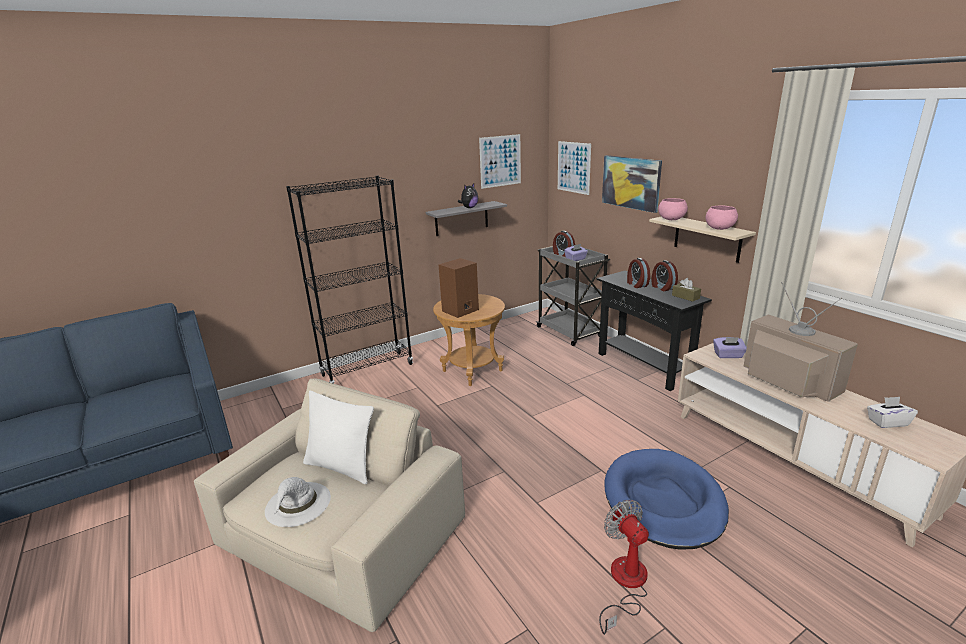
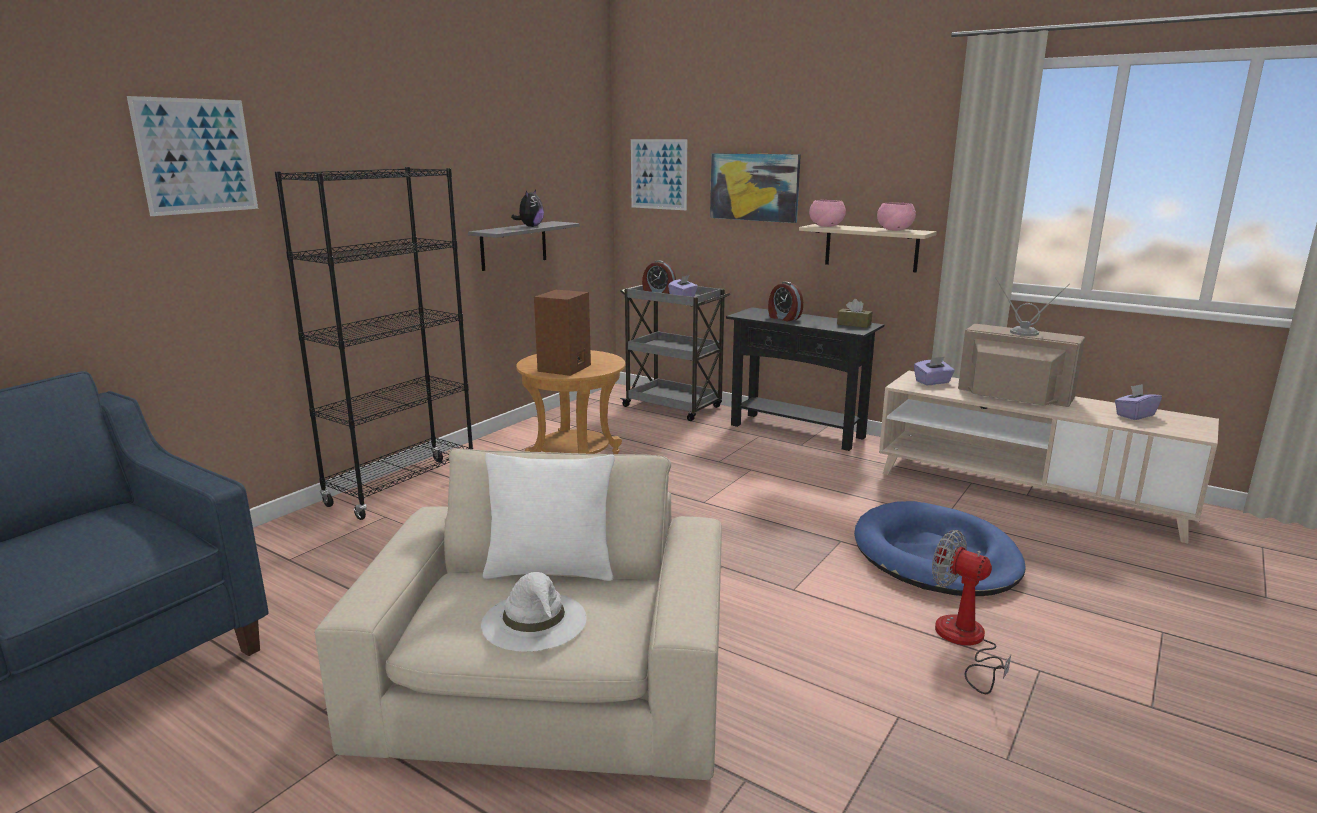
camera: 25 degrees left, 5 degrees down
(500, 161) = (559, 162): picture -> picture (196, 156)
(662, 287) = (817, 318): alarm clock -> none
(887, 422) = (1134, 415): white tissue box -> purple tissue box

